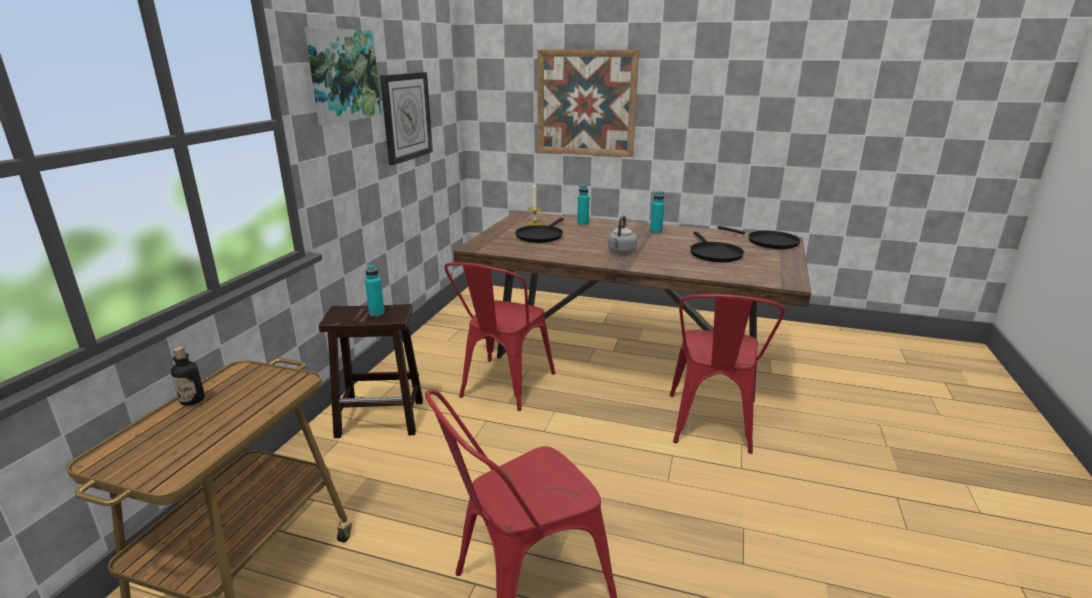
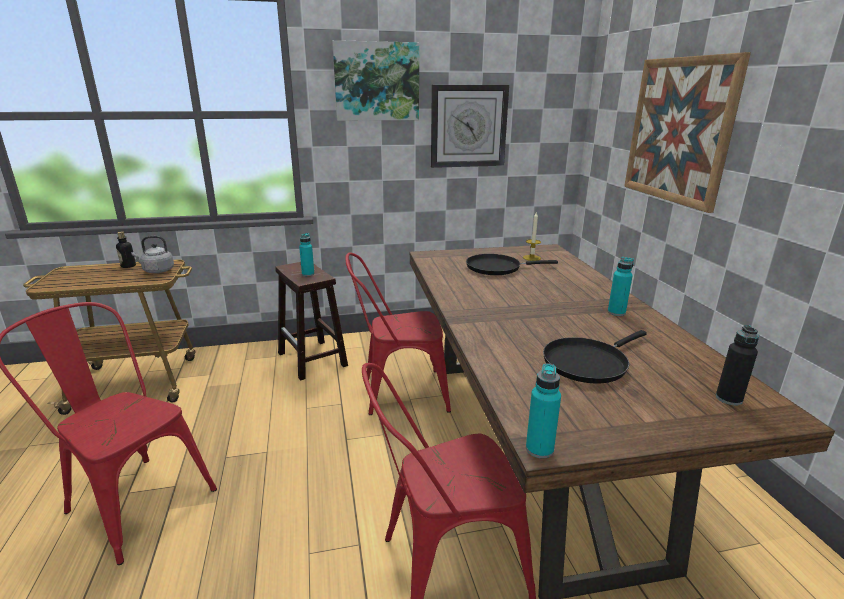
camera: 60 degrees right, 0 degrees up
(582, 223) = (572, 274): turquoise bottle -> turquoise bottle (539, 449)
(621, 251) = (506, 309): grey kettle -> grey kettle (157, 271)
(768, 242) = (728, 398): black frying pan -> black bottle

